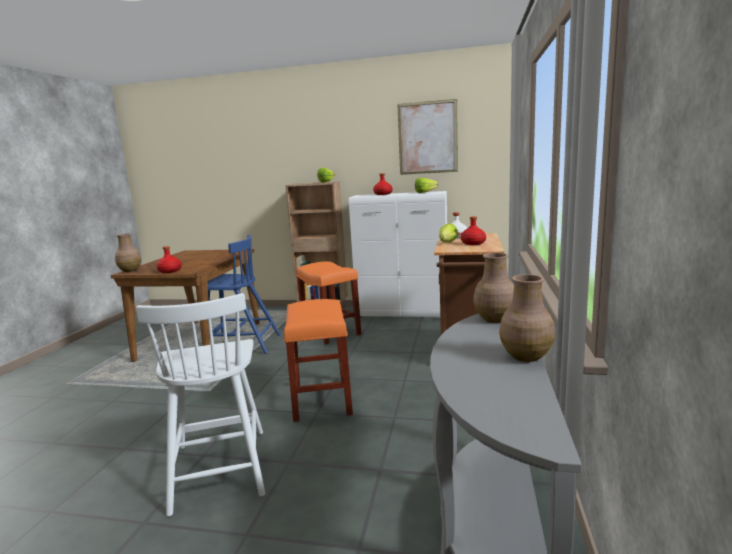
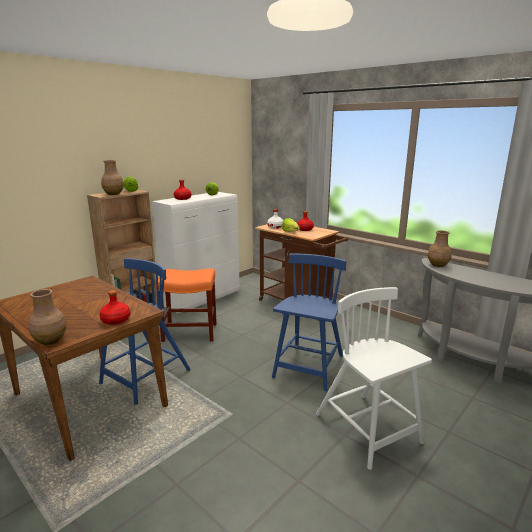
camera: 60 degrees left, 5 degrees up
(219, 467) = (368, 429): white chair -> white chair turned 135 degrees counterclockwise
(322, 400) = (308, 367): orange stool -> blue chair
(427, 138) = (202, 147): picture -> none
(525, 356) = (491, 273): brown vase -> brown vase (113, 194)

